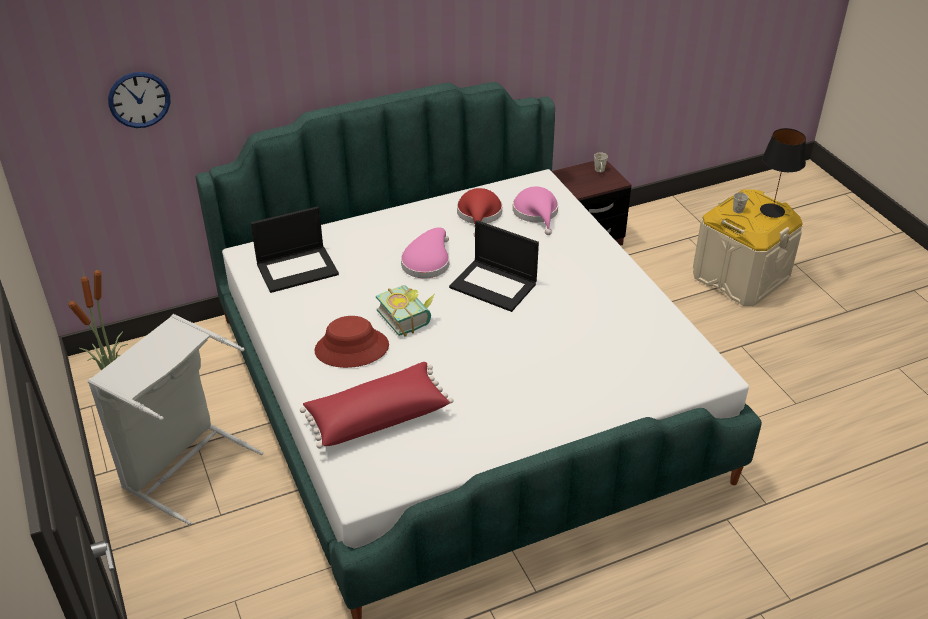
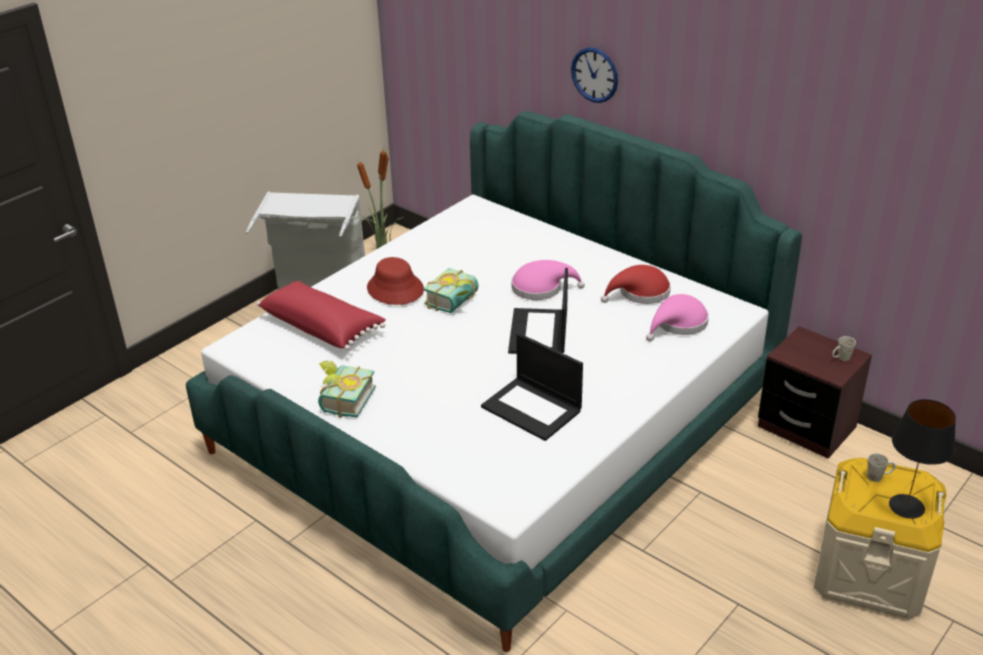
camera: 65 degrees right, 5 degrees down
(139, 99) = (461, 38): wall clock -> wall clock (594, 75)
(298, 268) = (476, 232): laptop -> laptop (533, 409)
(512, 434) = (342, 400): none -> book

